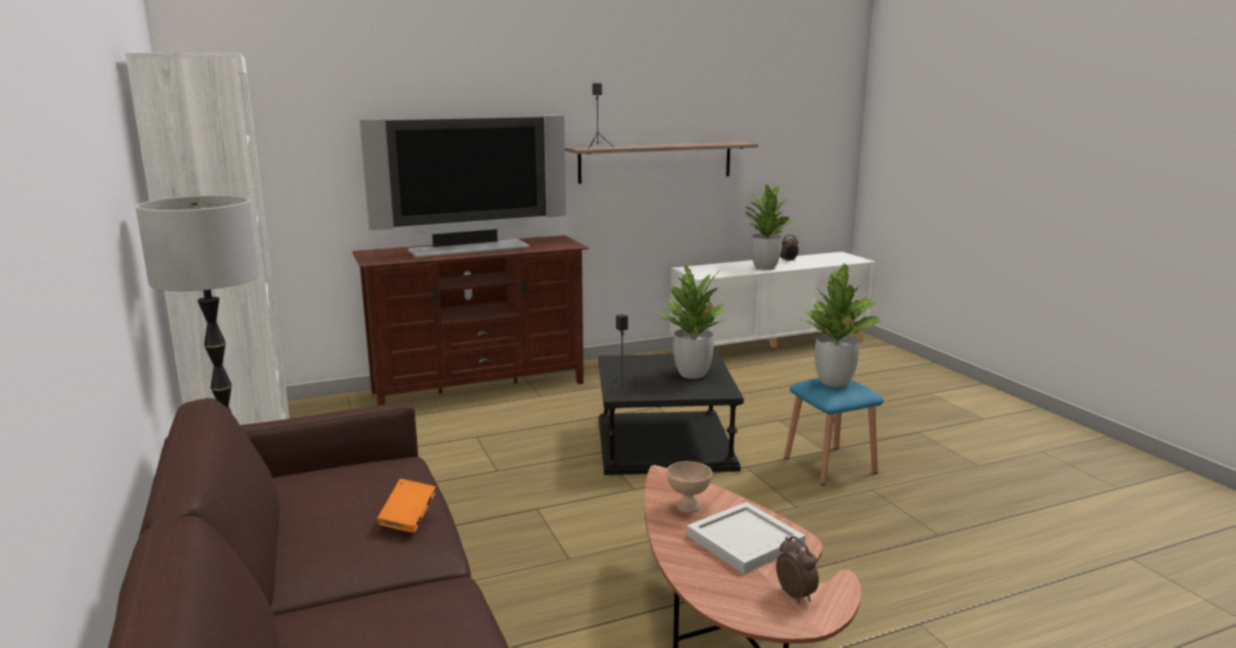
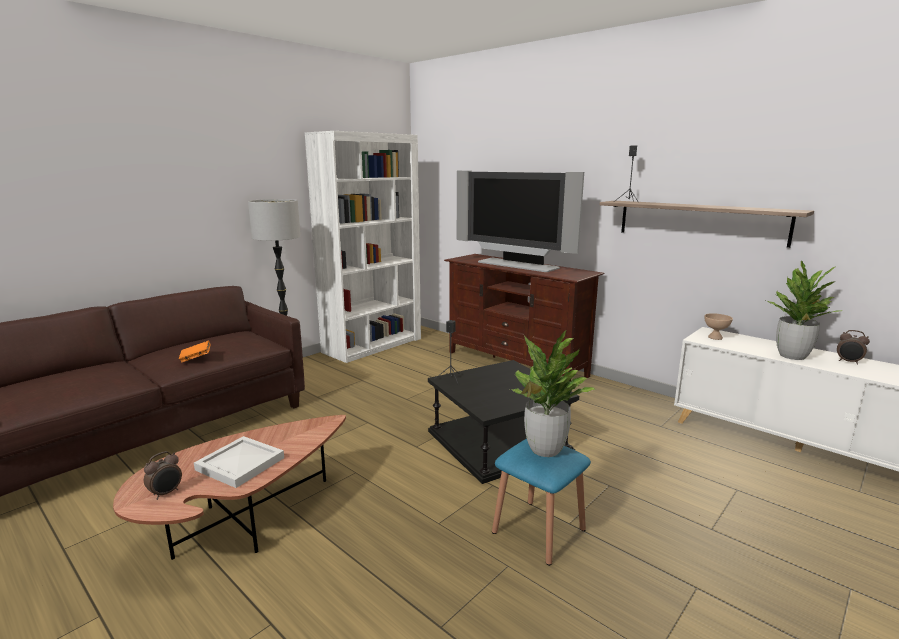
camera: 65 degrees right, 0 degrees up
(688, 507) = (284, 437): beige bowl -> beige bowl (715, 337)
(692, 374) = (514, 394): potted plant -> none

